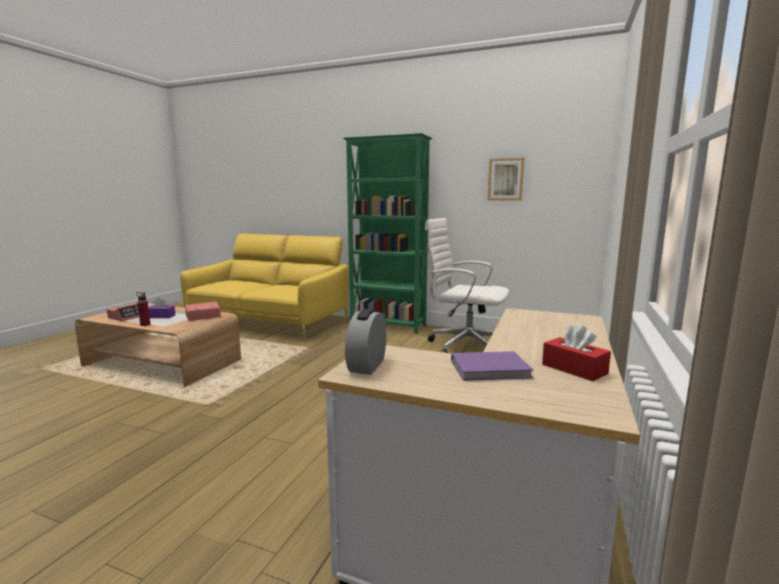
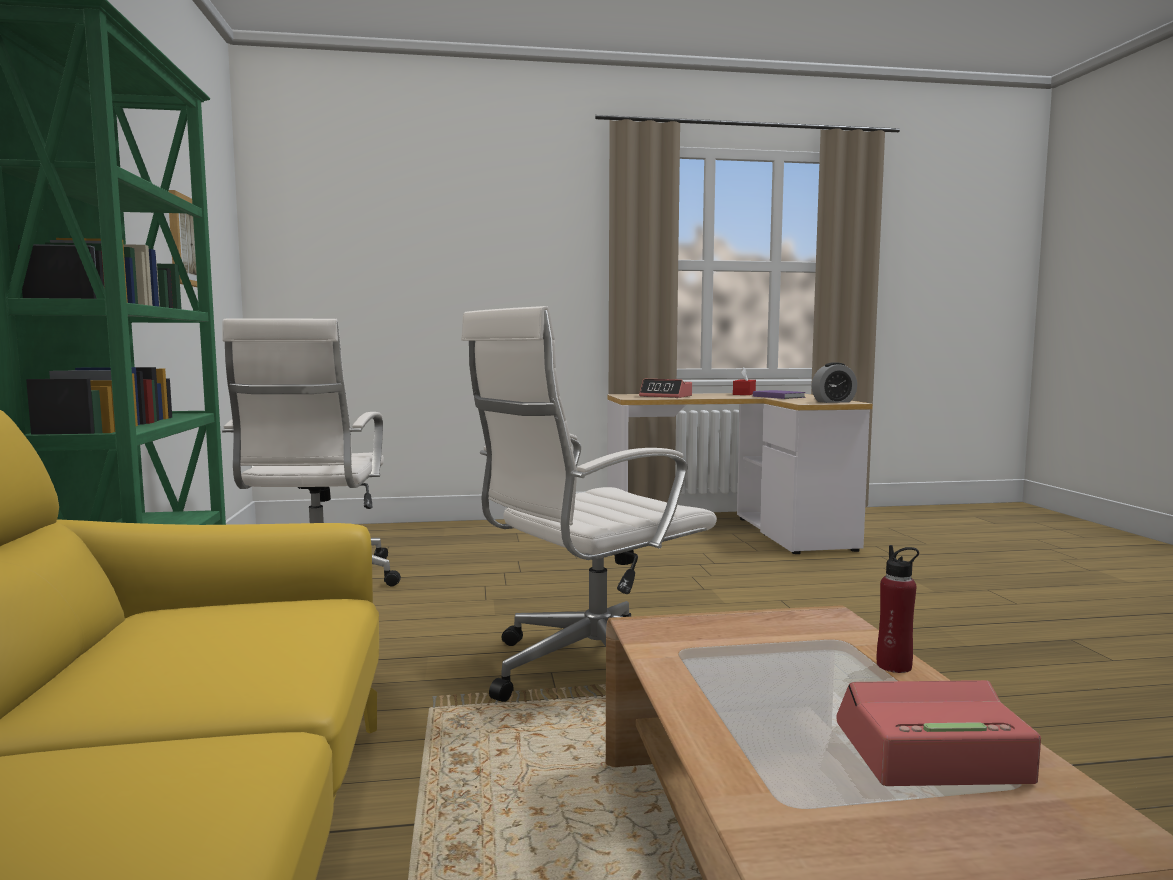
camera: 120 degrees left, 5 degrees down
(161, 316) = (812, 691): purple tissue box -> none
(203, 316) = (699, 635): alarm clock -> alarm clock (666, 396)
(294, 370) = (589, 671): none -> white office chair

